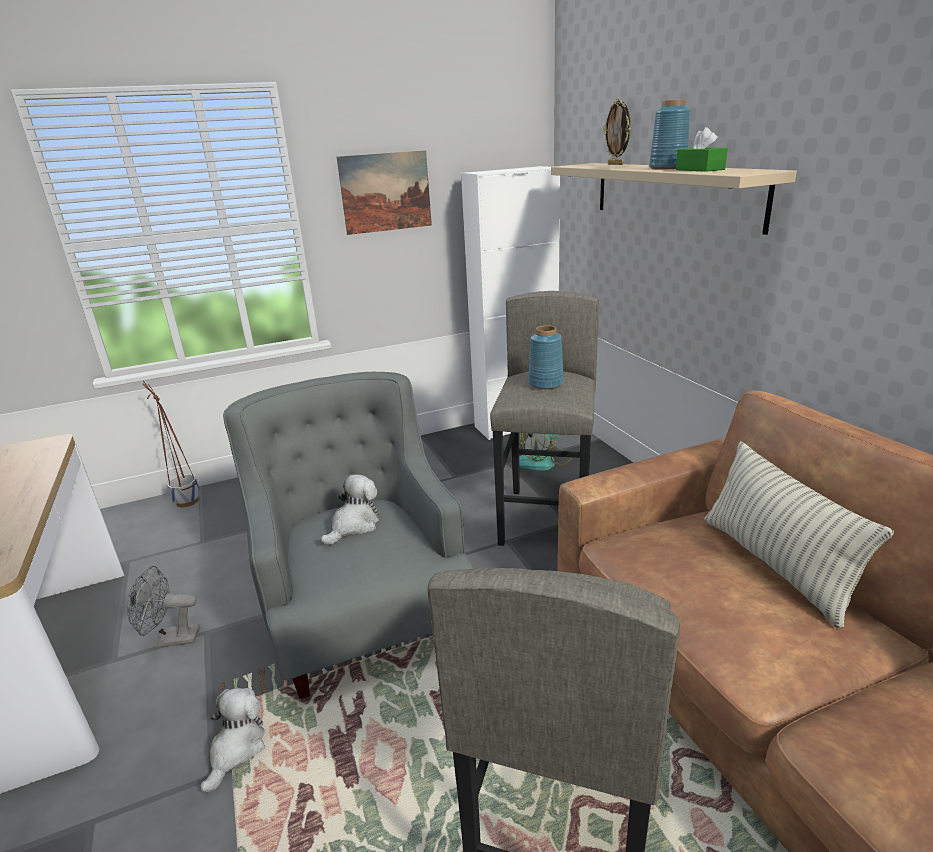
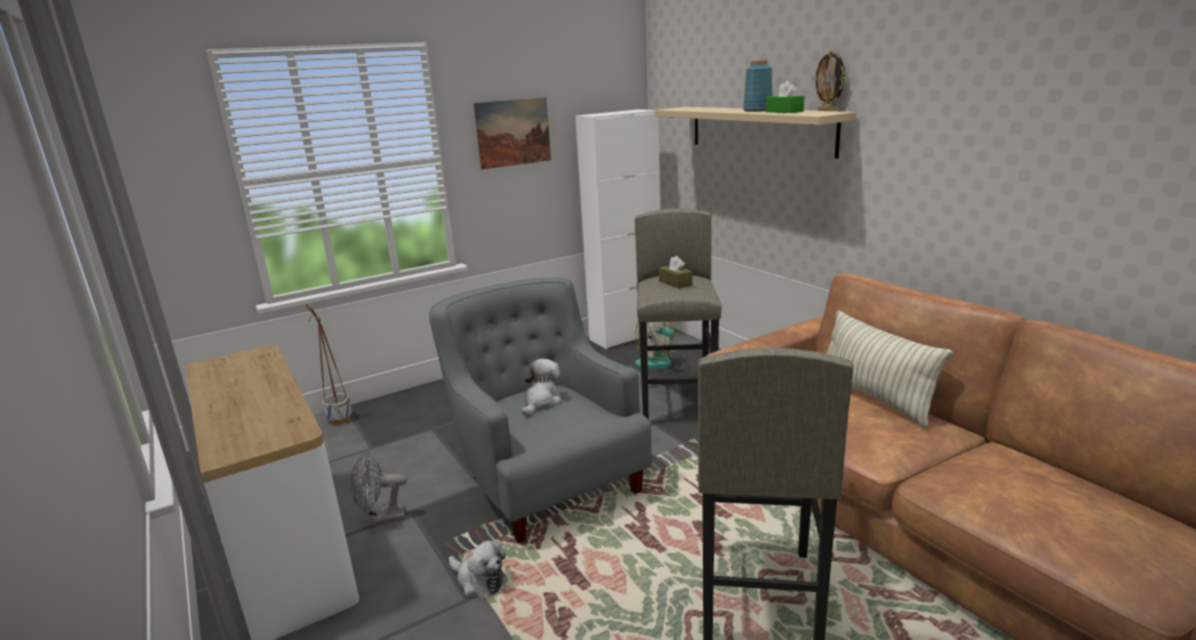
camera: 10 degrees left, 5 degrees down
(237, 749) = (479, 580): plush toy -> plush toy turned 120 degrees clockwise
(545, 383) = (675, 283): blue vase -> brown tissue box
(616, 164) = (709, 107): picture frame -> picture frame (827, 111)

